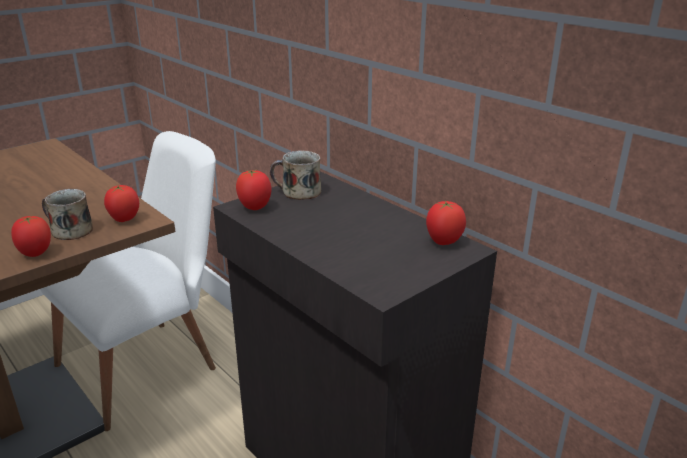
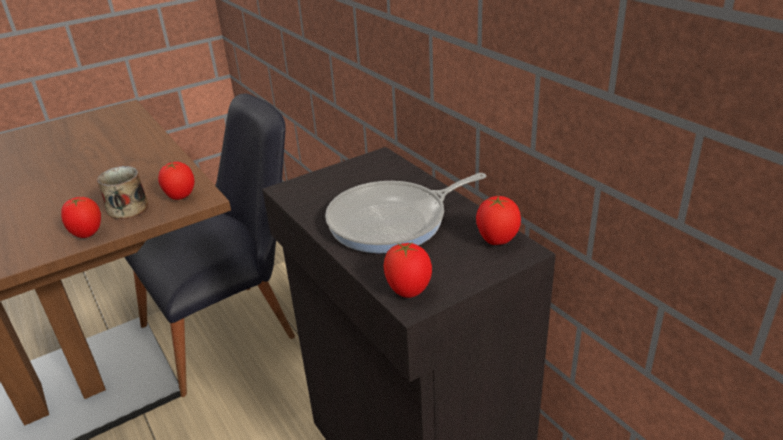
camera: 10 degrees right, 5 degrees up
(152, 364) = (234, 329): white chair -> black chair
(255, 208) = (304, 191): tomato -> tomato (409, 291)
(299, 192) = (355, 172): mug -> none
(346, 230) = (393, 221): none -> frying pan

